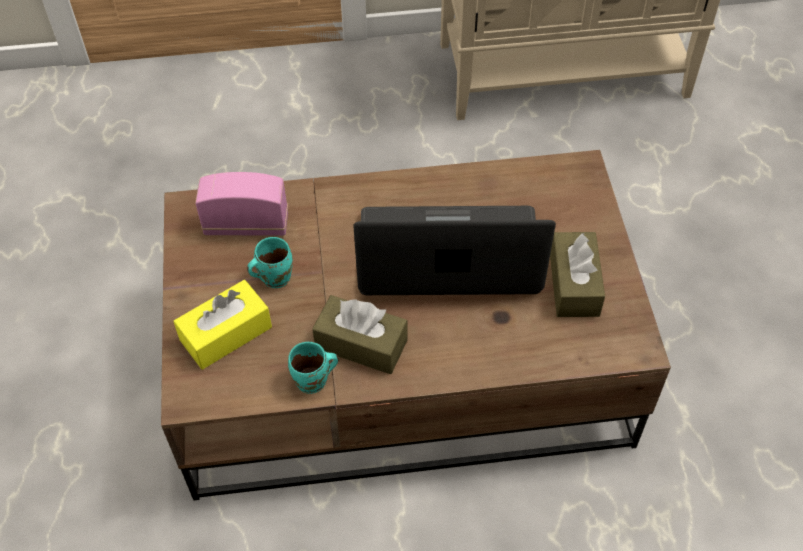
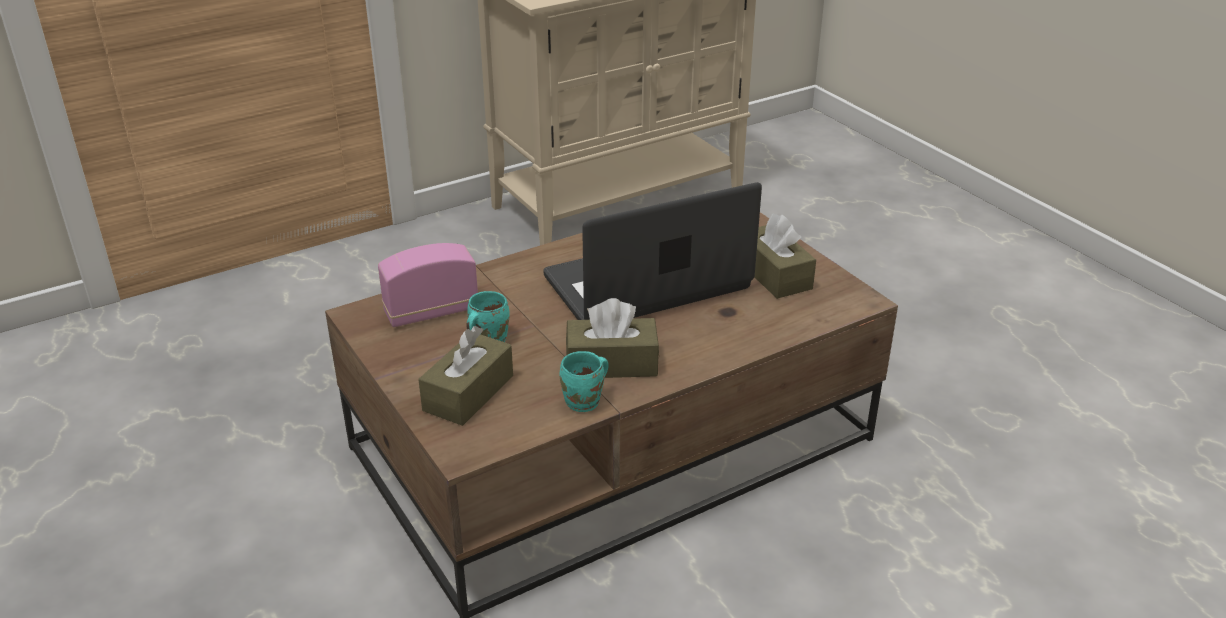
camera: 25 degrees left, 20 degrees down
(226, 334) = (468, 393): yellow tissue box -> brown tissue box

